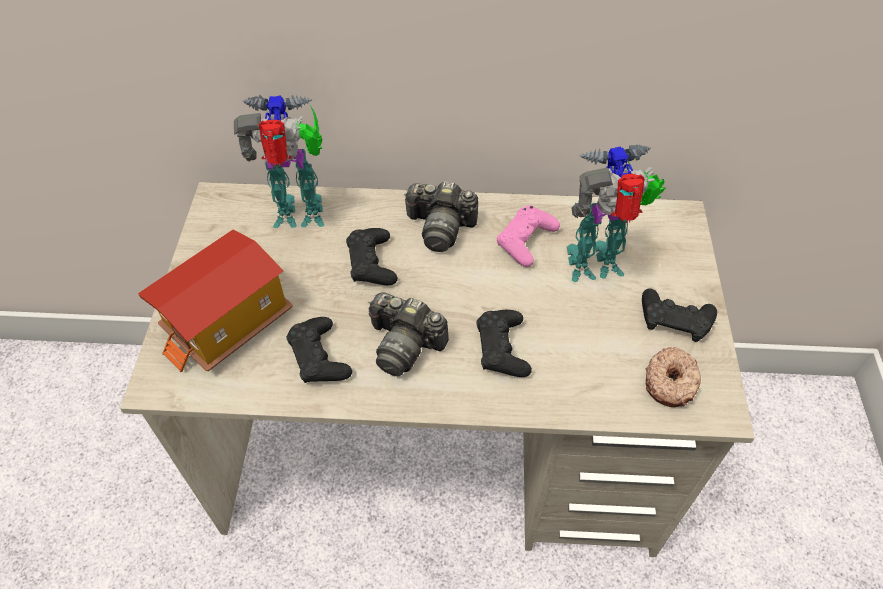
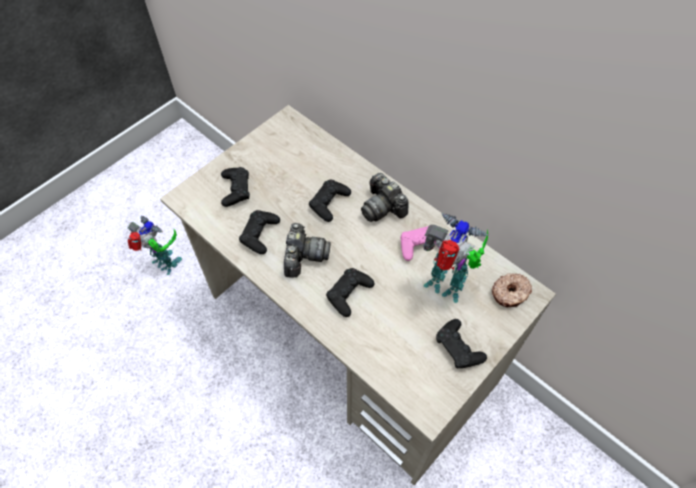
camera: 40 degrees right, 5 degrees up
(229, 324) = (236, 189): toy house -> black game controller
(302, 216) = (319, 155): toy robot -> toy robot (165, 264)
(404, 344) = (304, 257): camera -> camera turned 150 degrees counterclockwise
(671, 382) = (418, 378): donut -> donut (510, 293)

